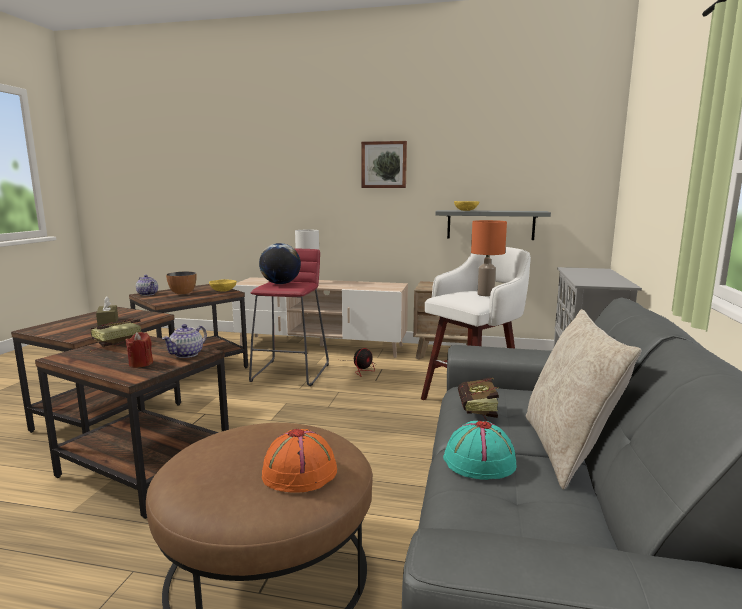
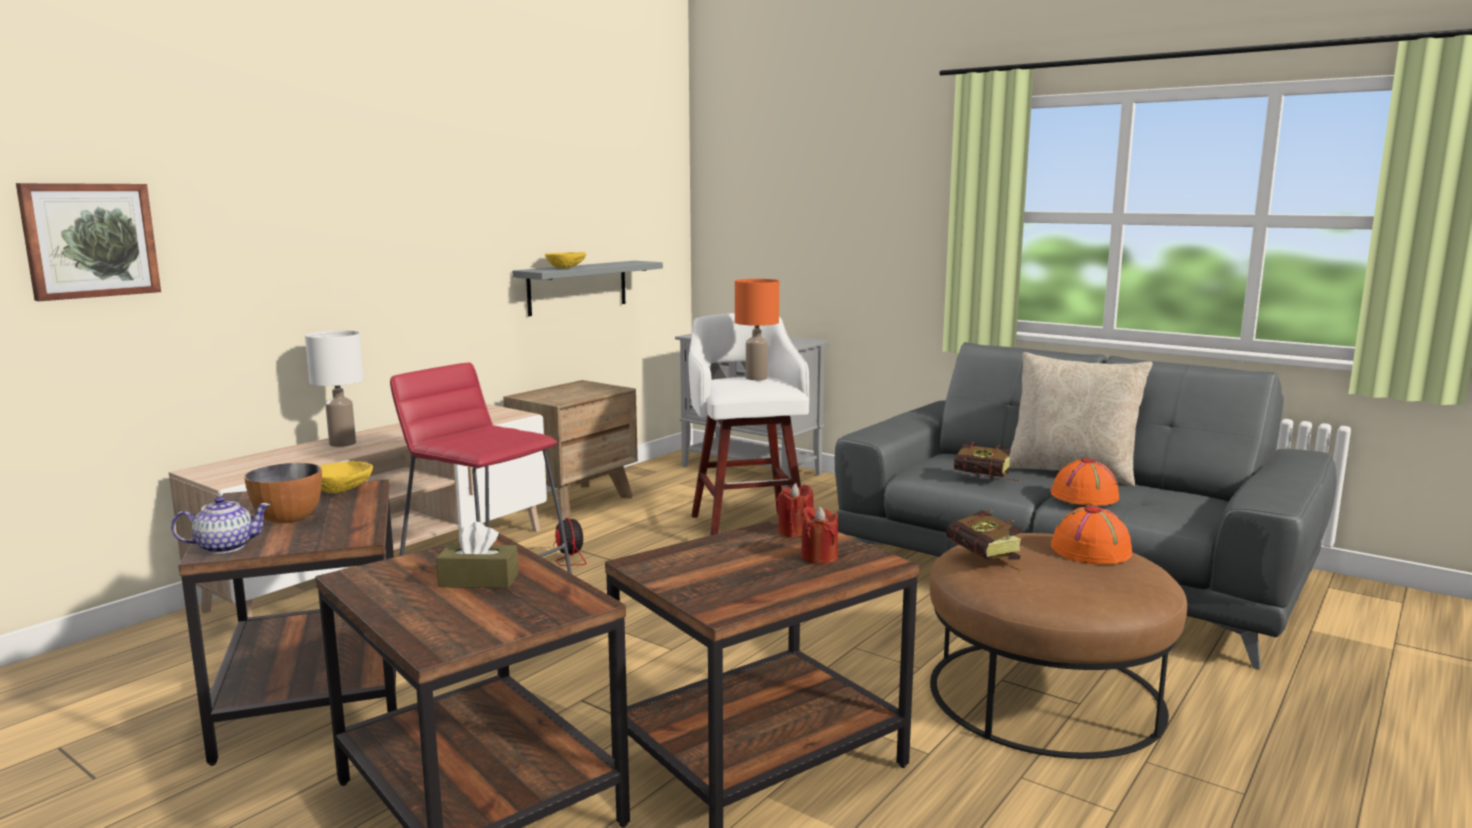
camera: 65 degrees left, 0 degrees up
(112, 344) = (678, 574): book -> book (987, 560)
(187, 354) = (795, 532): teapot -> red candle
(280, 283) = (472, 438): globe -> none
(384, 164) = (427, 193): picture -> picture (90, 240)
(479, 462) = (1085, 497): turquoise hat -> orange hat

